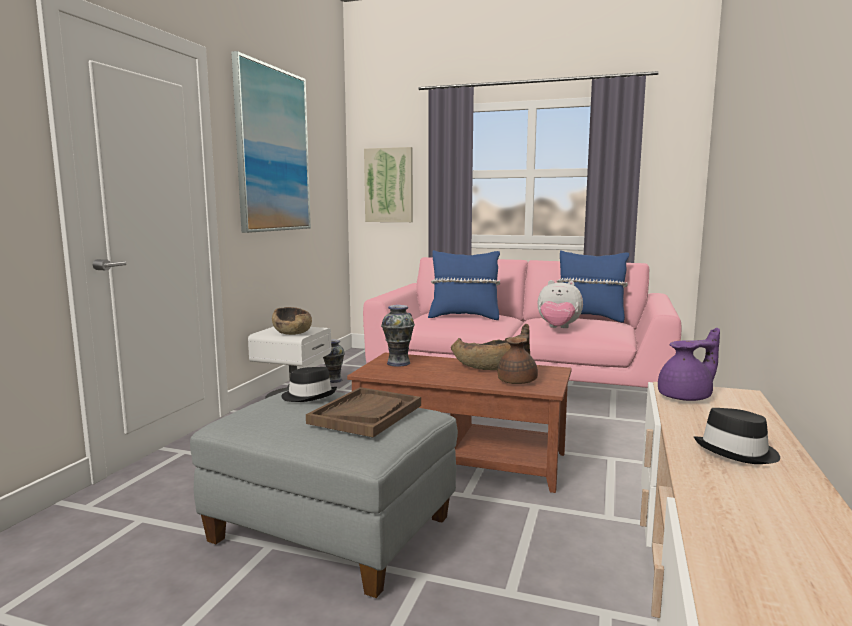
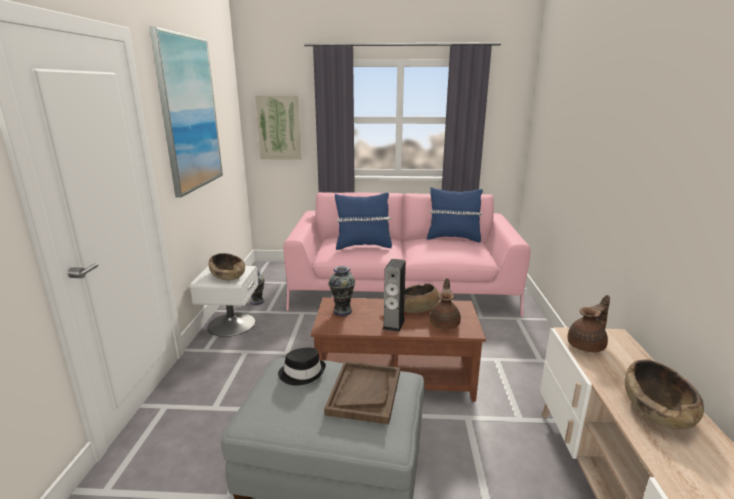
camera: 15 degrees left, 10 degrees up
(452, 376) = (393, 324): none -> speaker
(558, 328) = (440, 255): plush toy -> none
(687, 397) = (587, 345): purple teapot -> brown teapot
(738, 452) = (657, 410): black hat -> brown bowl

